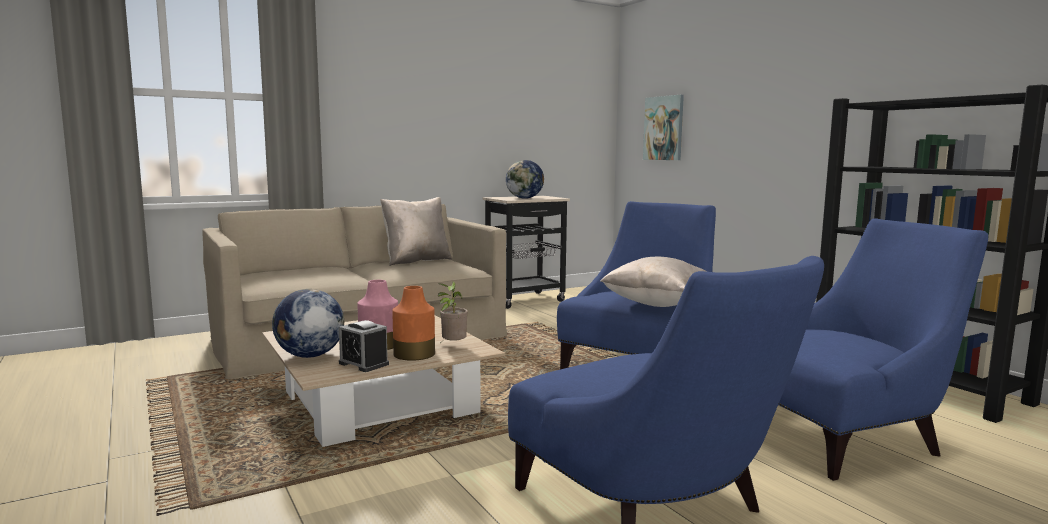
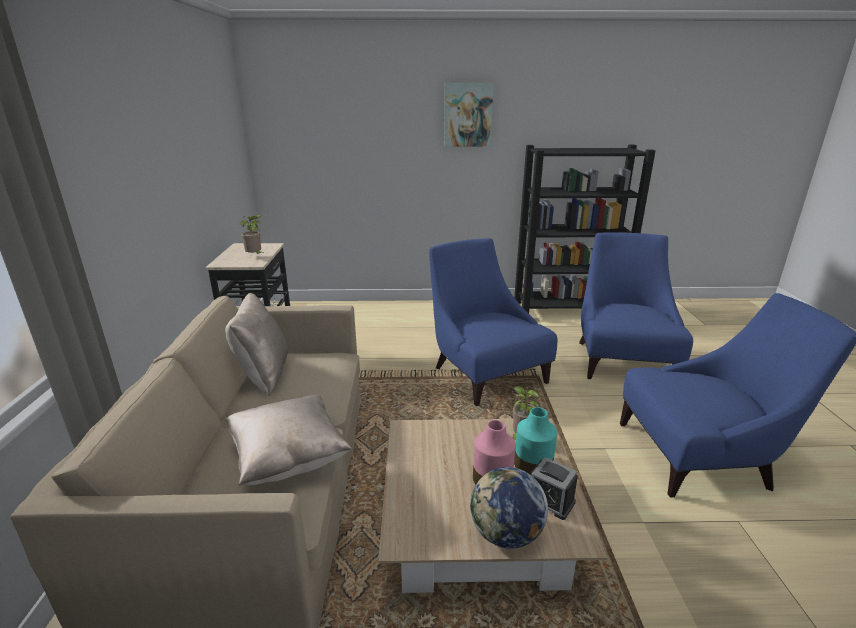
camera: 60 degrees left, 15 degrees up
(363, 364) = (550, 501): alarm clock -> alarm clock turned 60 degrees clockwise
(413, 353) = (532, 464): orange vase -> turquoise vase
(524, 198) = (255, 256): globe -> potted plant
(657, 304) = (523, 326): beige pillow -> beige pillow (289, 458)
(664, 128) = (319, 156): picture -> picture (468, 115)

